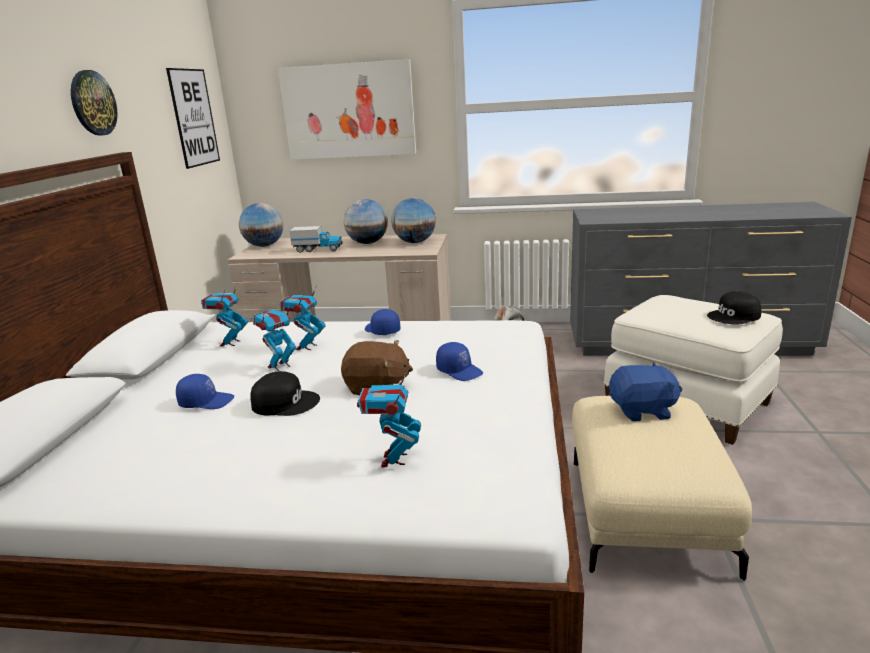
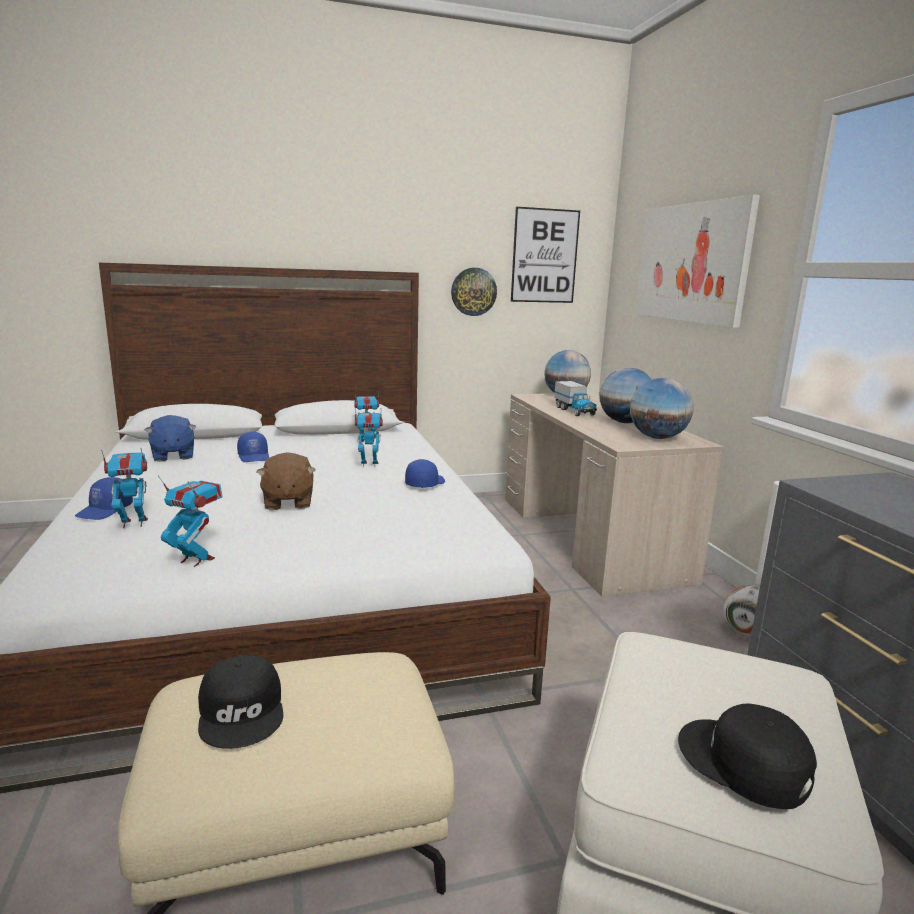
camera: 65 degrees right, 5 degrees down
(93, 103) = (400, 230): wall clock -> wall clock (473, 291)
(279, 366) = (324, 464): toy robot -> toy robot (196, 560)
(285, 402) = (249, 476): black cap -> black cap (243, 711)
(460, 371) = (332, 529): blue cap -> blue cap (105, 510)
(642, 411) = (344, 694): blue plush toy -> blue plush toy (172, 456)

